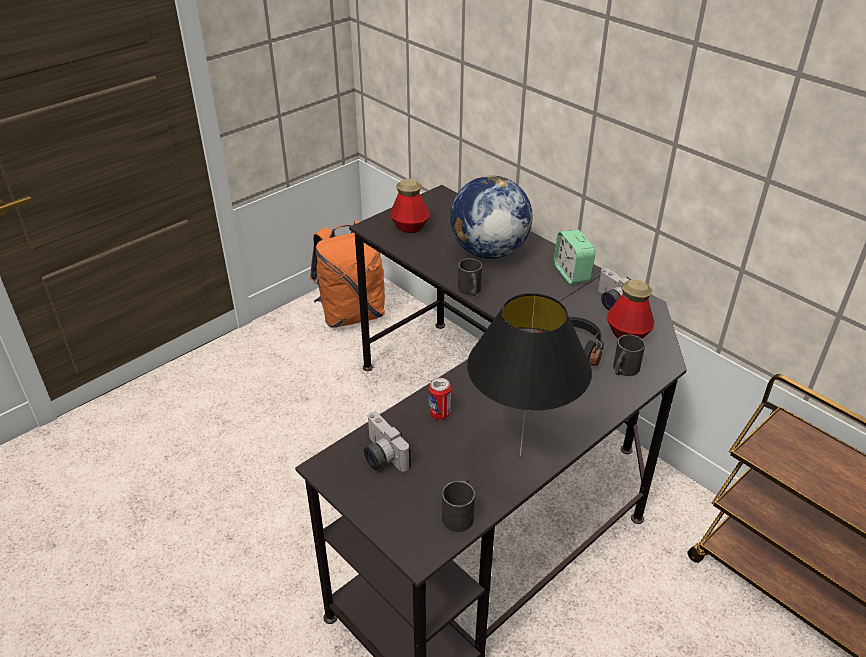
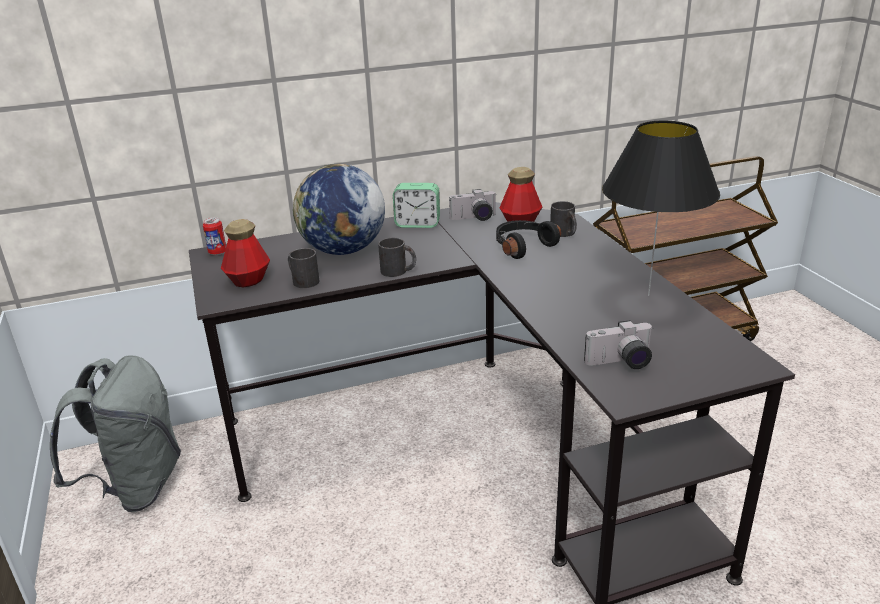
camera: 65 degrees left, 10 degrees down
(352, 314) = (136, 487): orange backpack -> grey backpack
(439, 414) = (574, 321): can -> can (217, 252)
(459, 513) = (712, 336): black mug -> black mug (302, 280)

